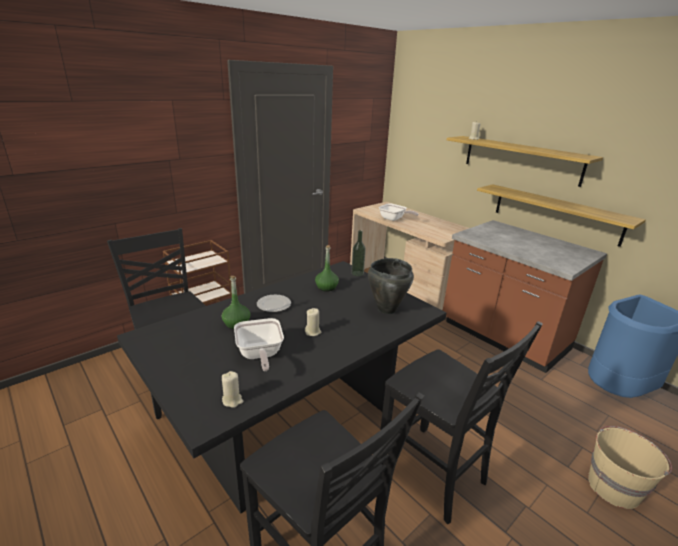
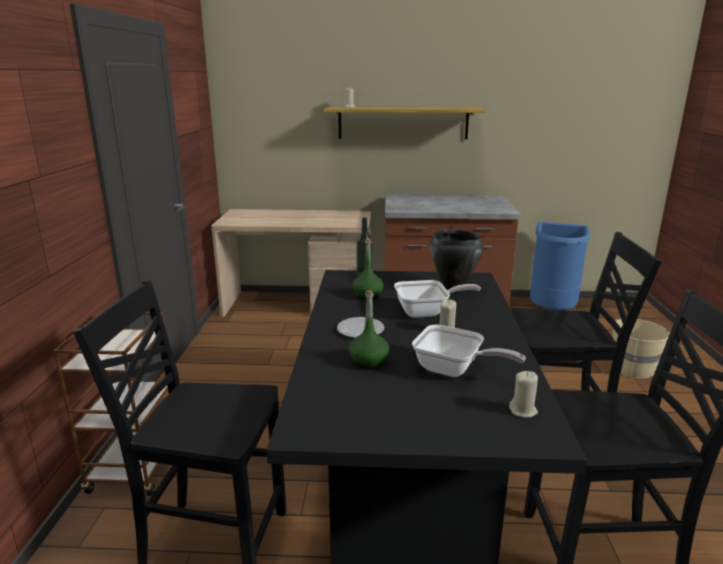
camera: 45 degrees left, 5 degrees down
(394, 219) = (278, 222): frying pan -> frying pan (427, 312)
(556, 213) = (449, 170): shelf -> none

